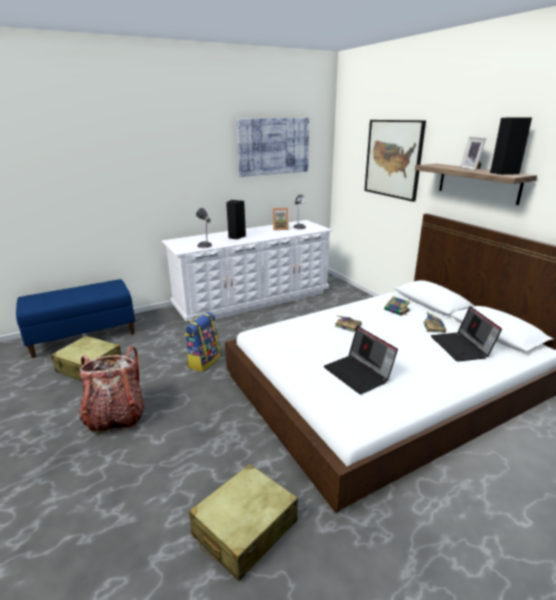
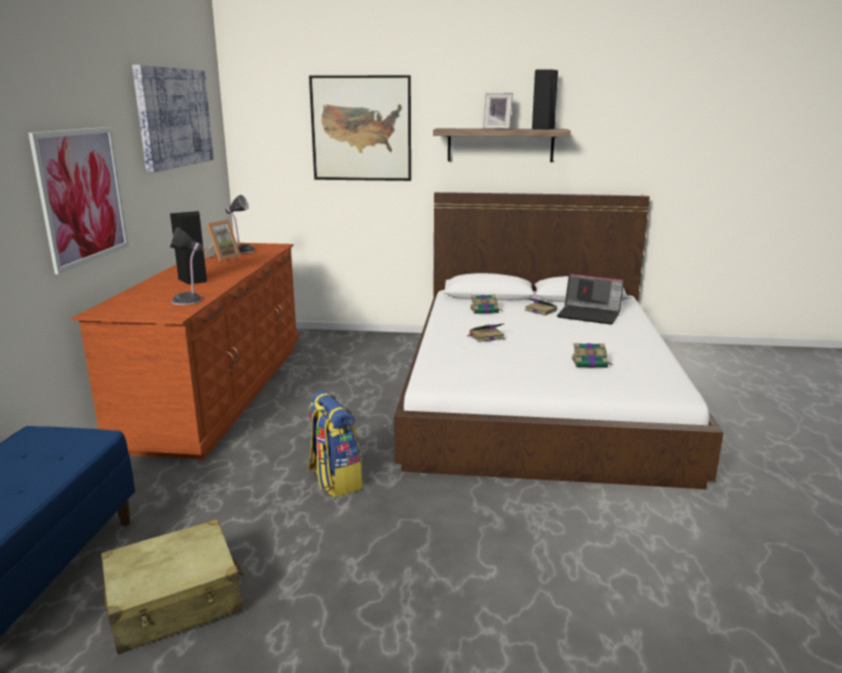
camera: 55 degrees left, 5 degrees down
(115, 417) = (385, 600): backpack -> none
(182, 185) = (82, 196): none -> picture
(244, 528) = (699, 548): beige suitcase -> none
(252, 299) = (218, 392): white dresser -> brown dresser
(358, 374) = (590, 363): laptop -> book

